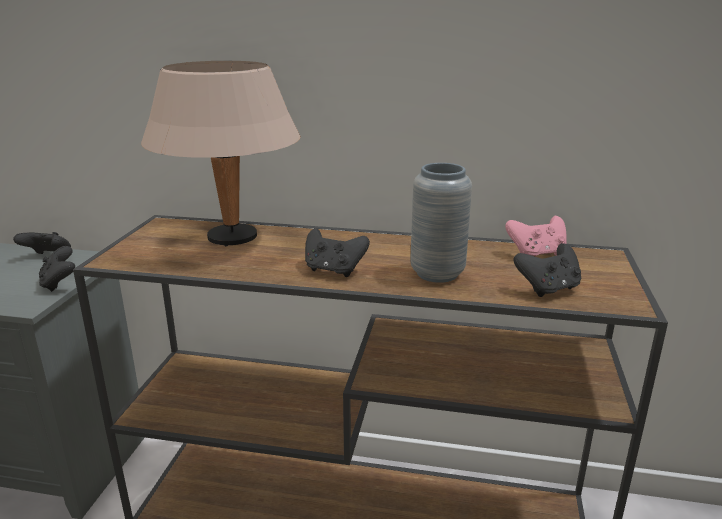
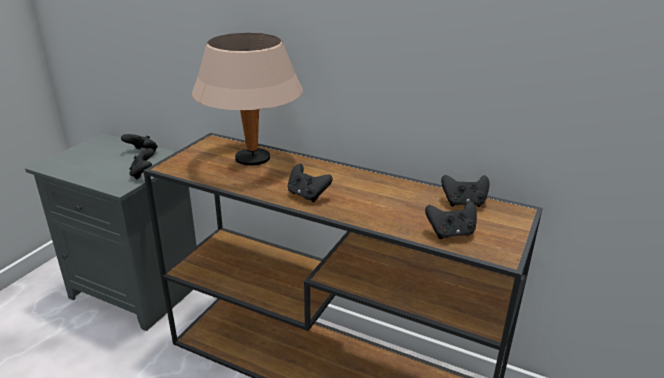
camera: 15 degrees right, 5 degrees up
(437, 273) = (378, 208): grey vase -> none
(536, 254) = (464, 203): pink game controller -> black game controller

